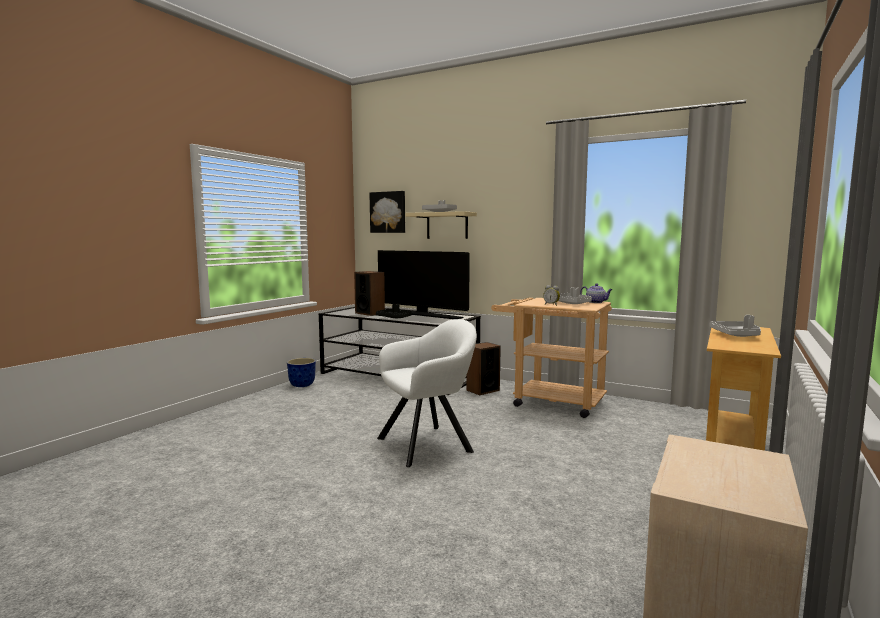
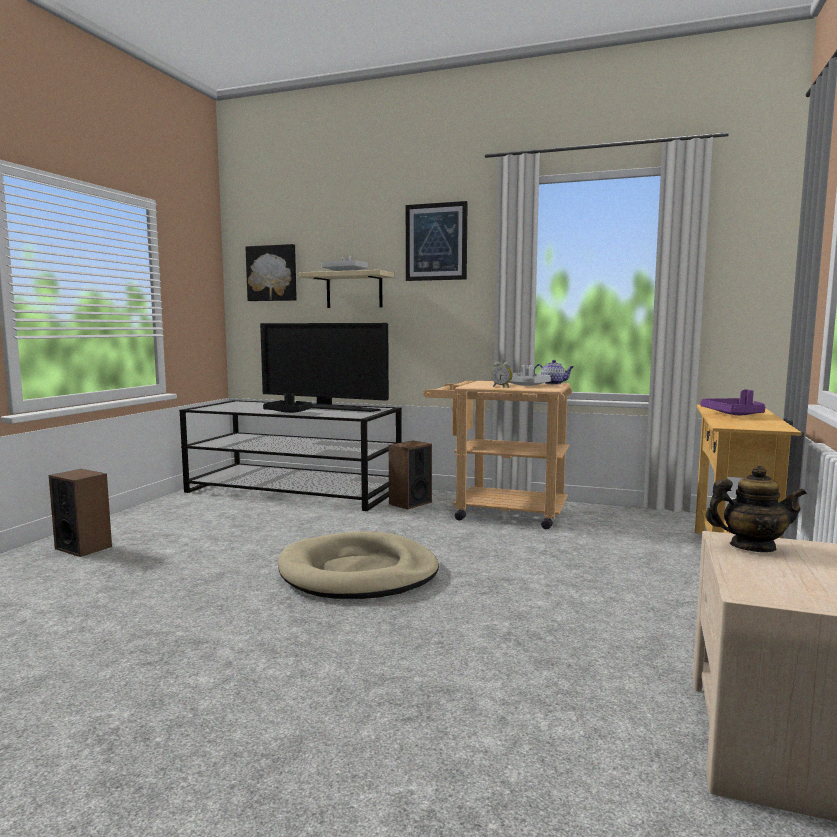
camera: 10 degrees left, 0 degrees up
(302, 385) = (161, 508): planter -> none
(370, 313) = (252, 408): speaker -> speaker (83, 547)
(429, 444) = (358, 573): white armchair -> beige dog bed
(509, 189) = (436, 242): none -> picture
(701, 450) = (752, 547): none -> teapot
(736, 335) = (734, 414): grey tray -> purple tray

